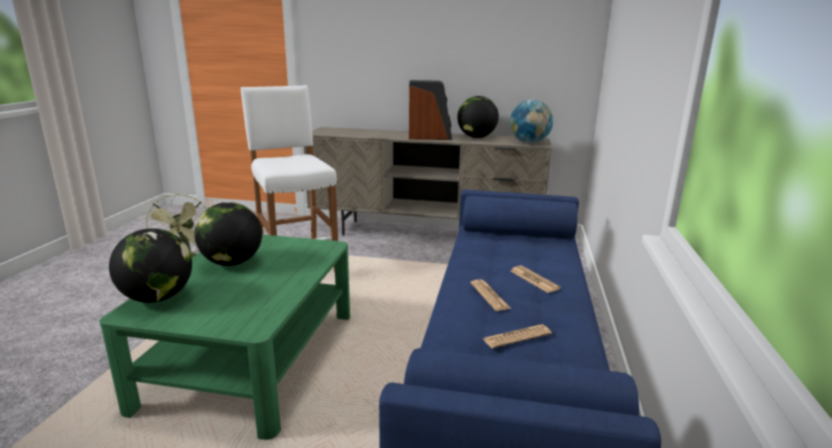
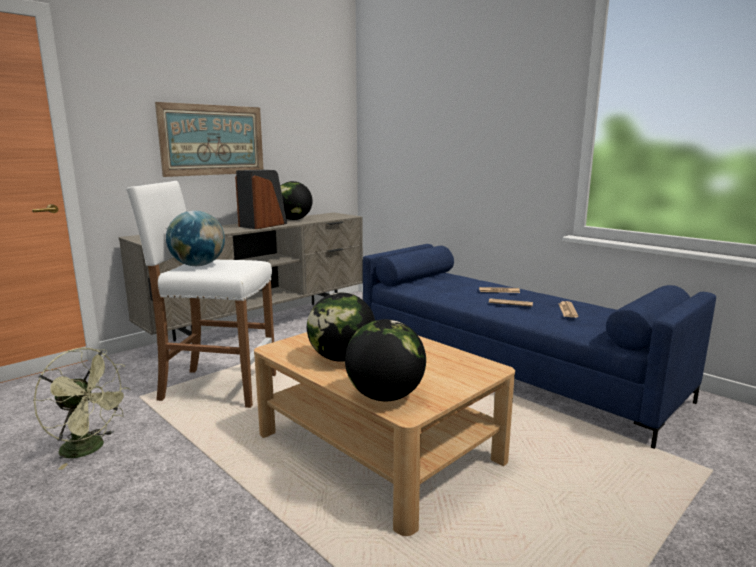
camera: 55 degrees left, 5 degrees down
(253, 358) = (378, 447): green coffee table -> beige coffee table
(410, 49) = (213, 140): none -> picture
(529, 143) = (340, 216): globe -> globe (198, 265)

